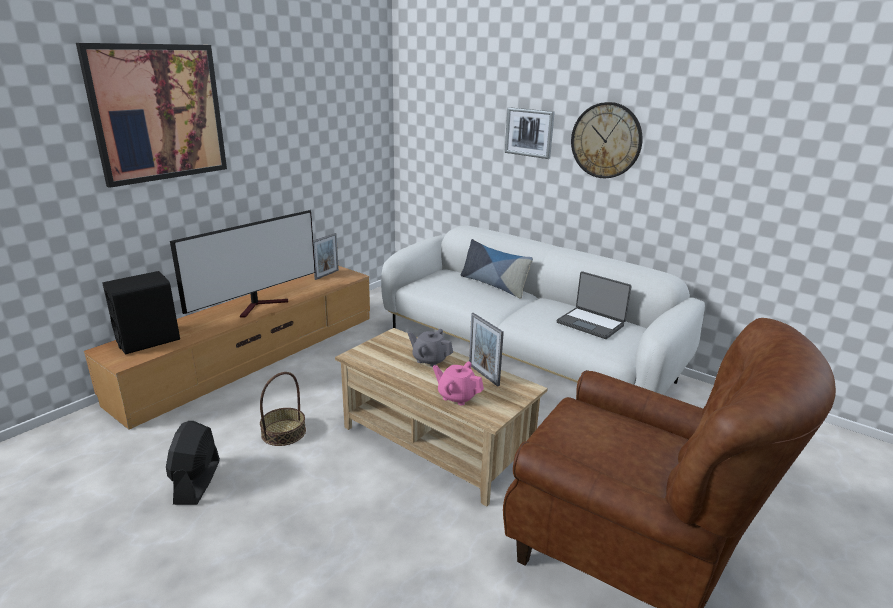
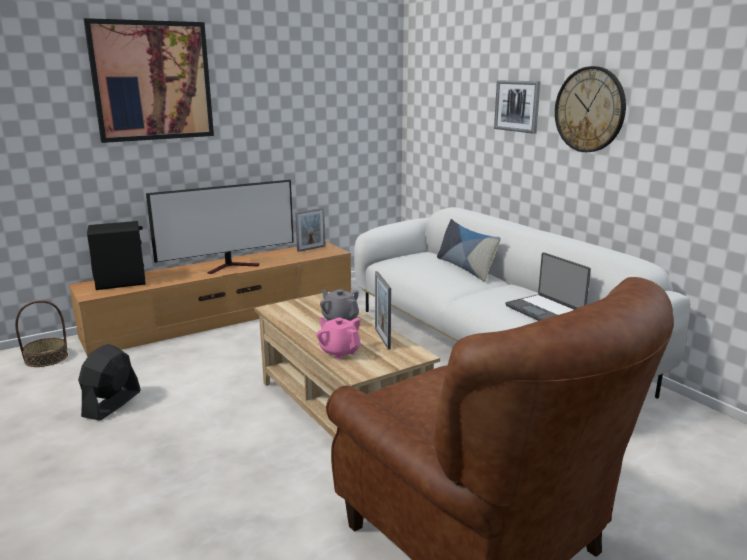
camera: 20 degrees right, 5 degrees down
(283, 432) = (207, 379): basket -> basket (46, 358)

